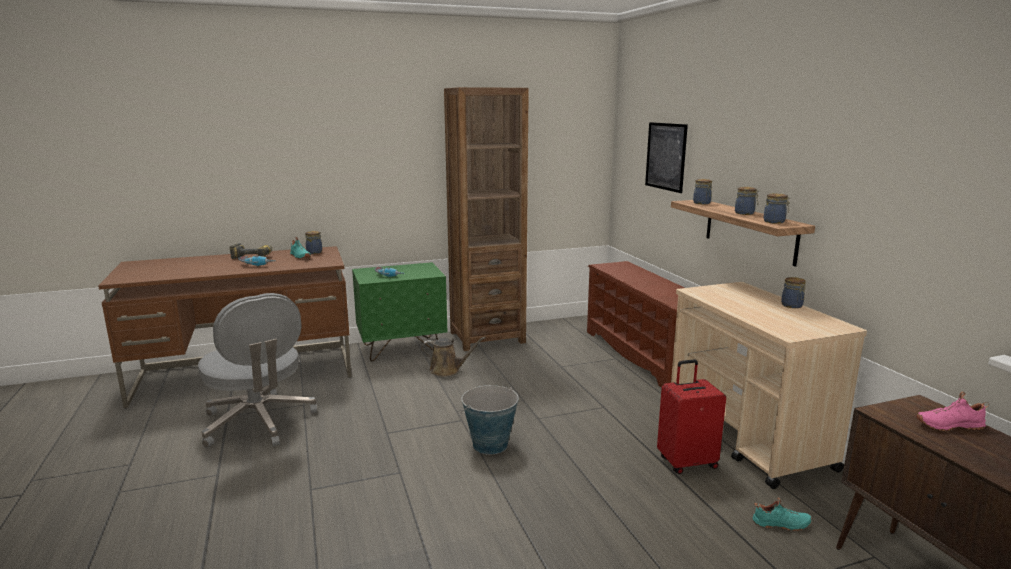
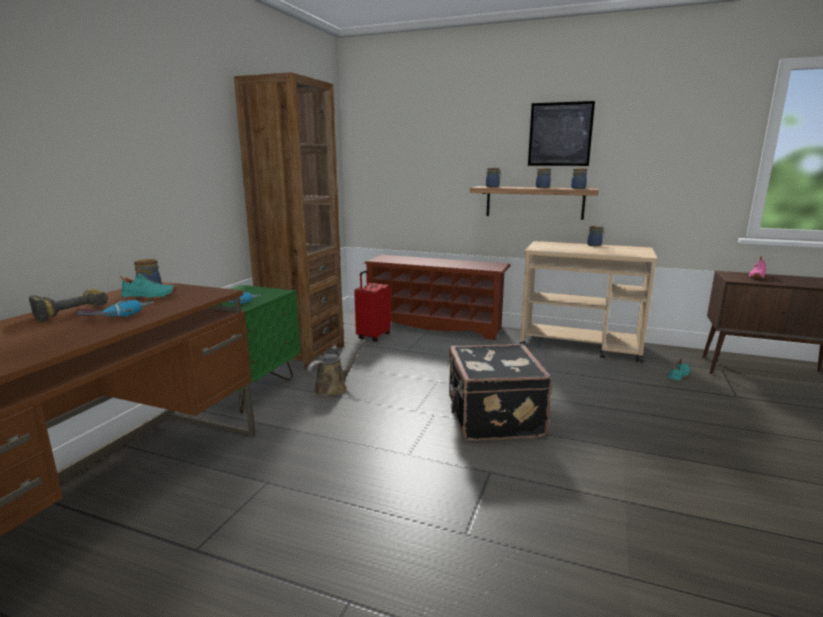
camera: 50 degrees left, 0 degrees up
(259, 423) = (260, 528): grey office chair -> none
(490, 445) = (492, 418): bucket -> black suitcase
(665, 156) = (425, 156): picture -> picture (560, 134)
(686, 462) = (591, 369): red suitcase -> red suitcase (373, 336)

